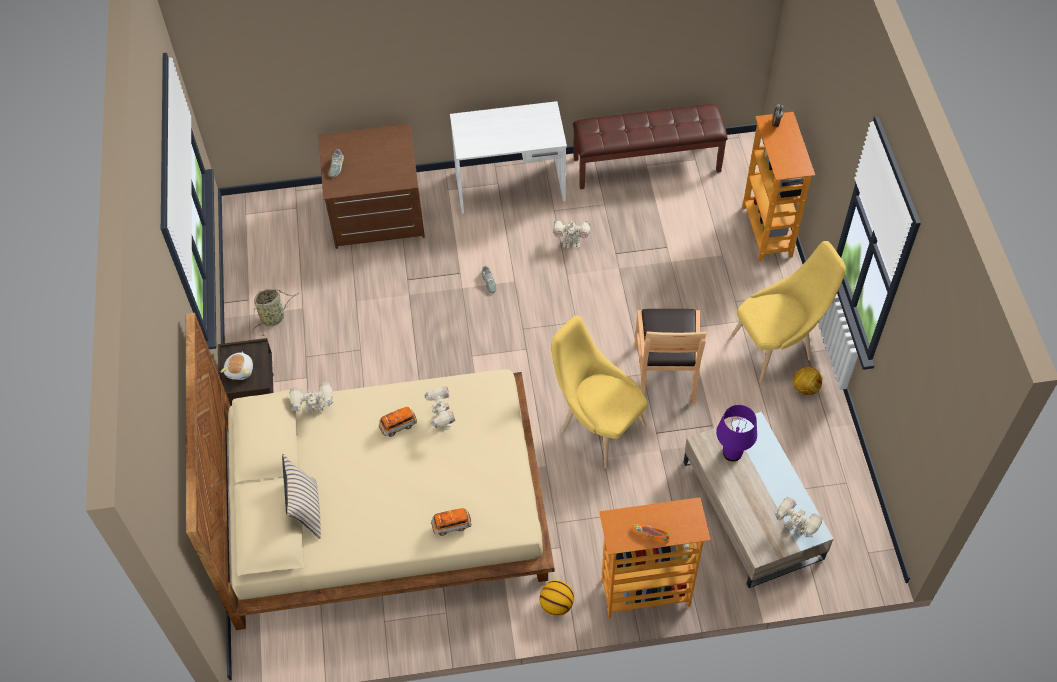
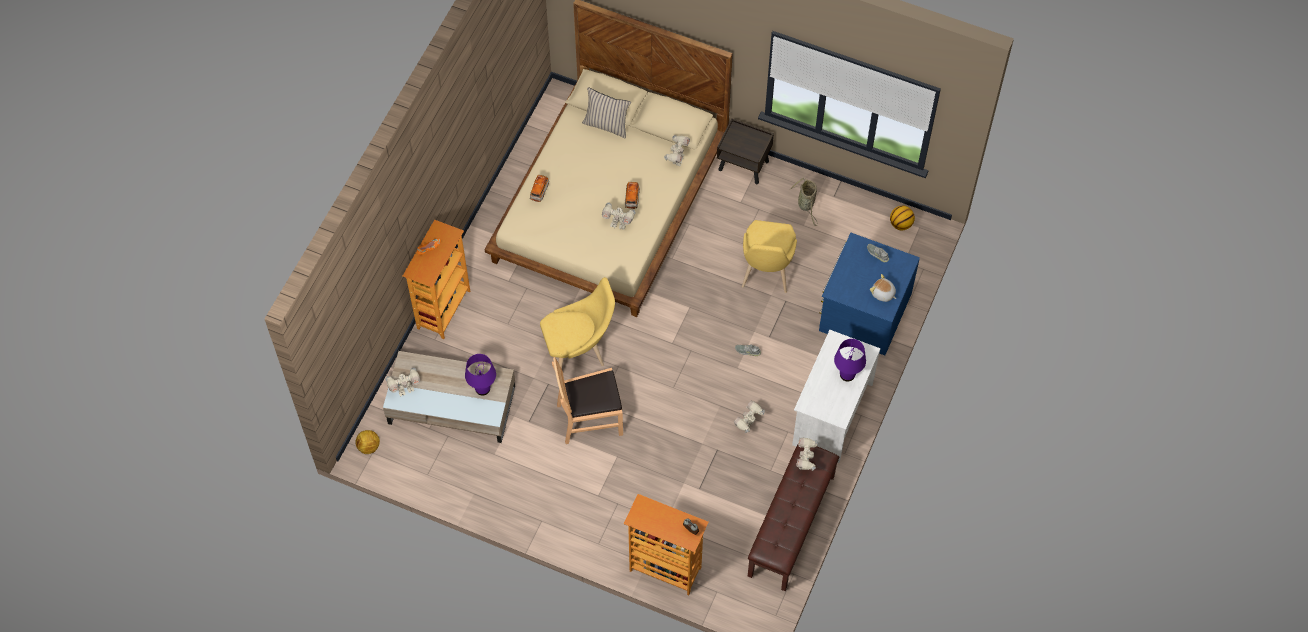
camera: 120 degrees right, 5 degrees up
(240, 370) = (743, 138): plush toy -> plush toy (883, 294)
(377, 213) = (864, 311): brown dresser -> blue dresser
(498, 124) = (847, 375): none -> purple table lamp
(556, 604) = (473, 258): basketball -> basketball (901, 224)
(602, 136) = (805, 463): none -> toy robot
(665, 373) = (590, 418): brown chair -> brown chair turned 45 degrees counterclockwise
(776, 347) = (560, 504): yellow chair -> yellow chair (766, 274)
(805, 388) = (514, 499): football -> football (368, 446)

